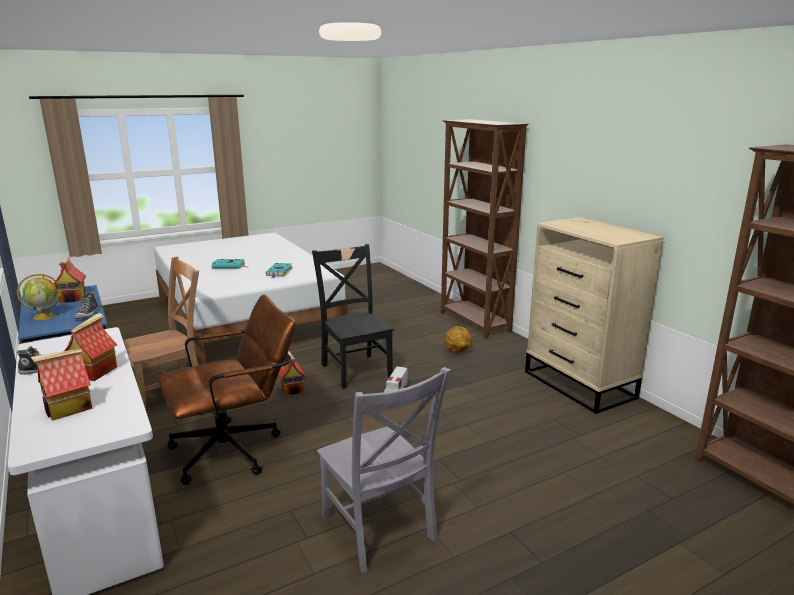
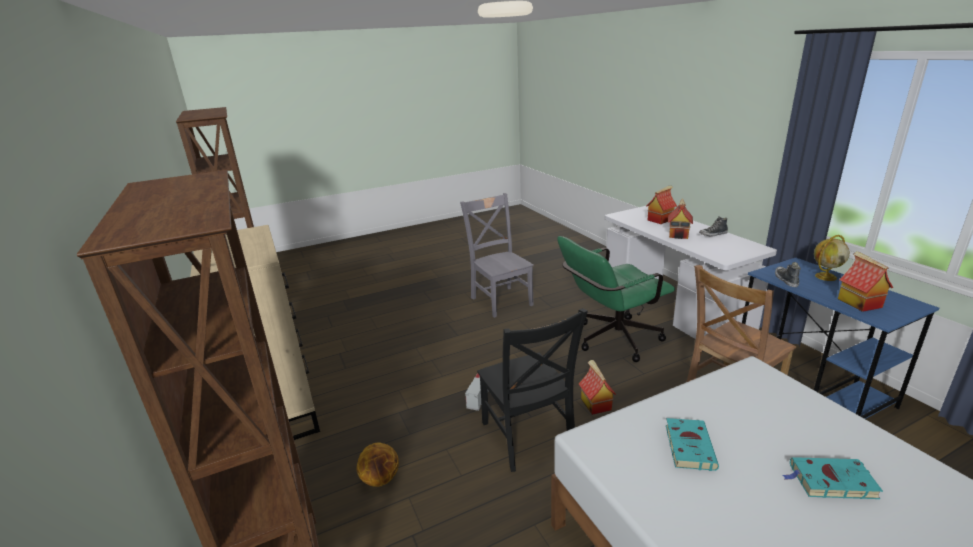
camera: 175 degrees left, 5 degrees up
(236, 449) = (611, 340): brown office chair -> green office chair

